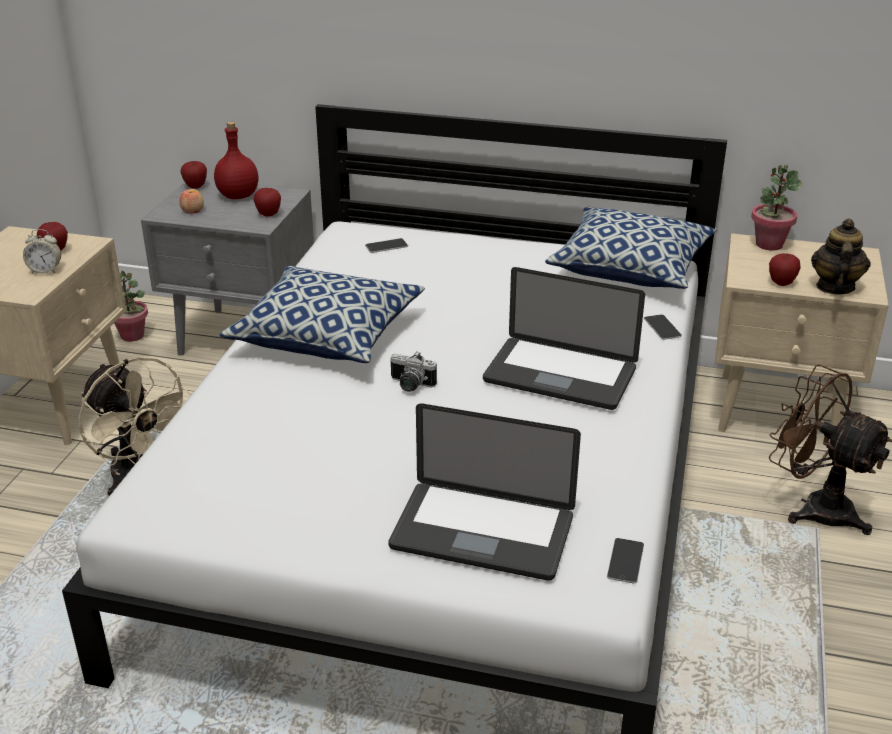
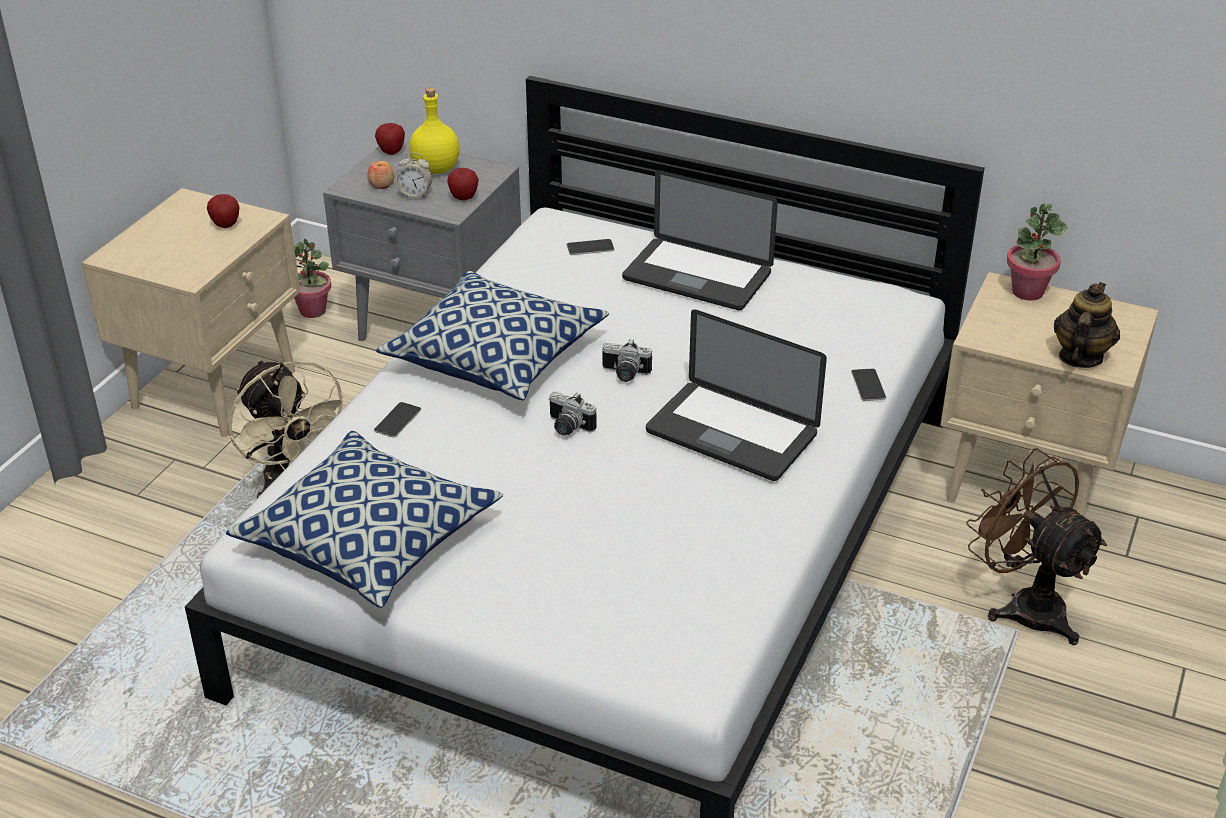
camera: 10 degrees right, 5 degrees up
(45, 270) = (211, 250): alarm clock -> alarm clock (415, 194)
(239, 196) = (437, 169): red bottle -> yellow bottle
(448, 338) = (624, 374): none -> camera
(482, 533) = (593, 602): laptop -> laptop (697, 276)
(625, 561) = (728, 650): phone -> phone (397, 420)
(630, 268) = (860, 304): pillow -> pillow (369, 541)
(781, 283) = (1019, 346): apple -> none

